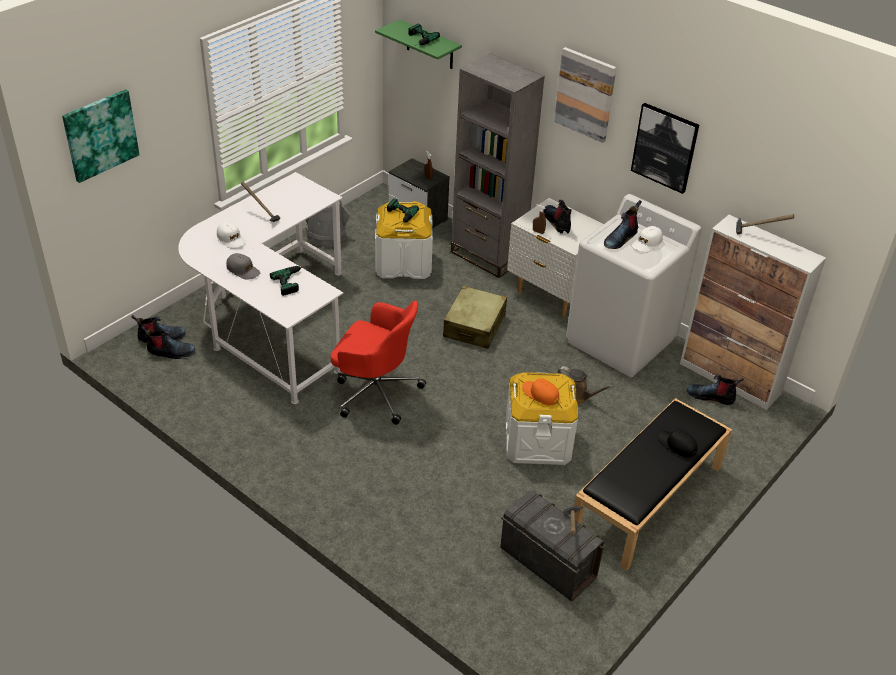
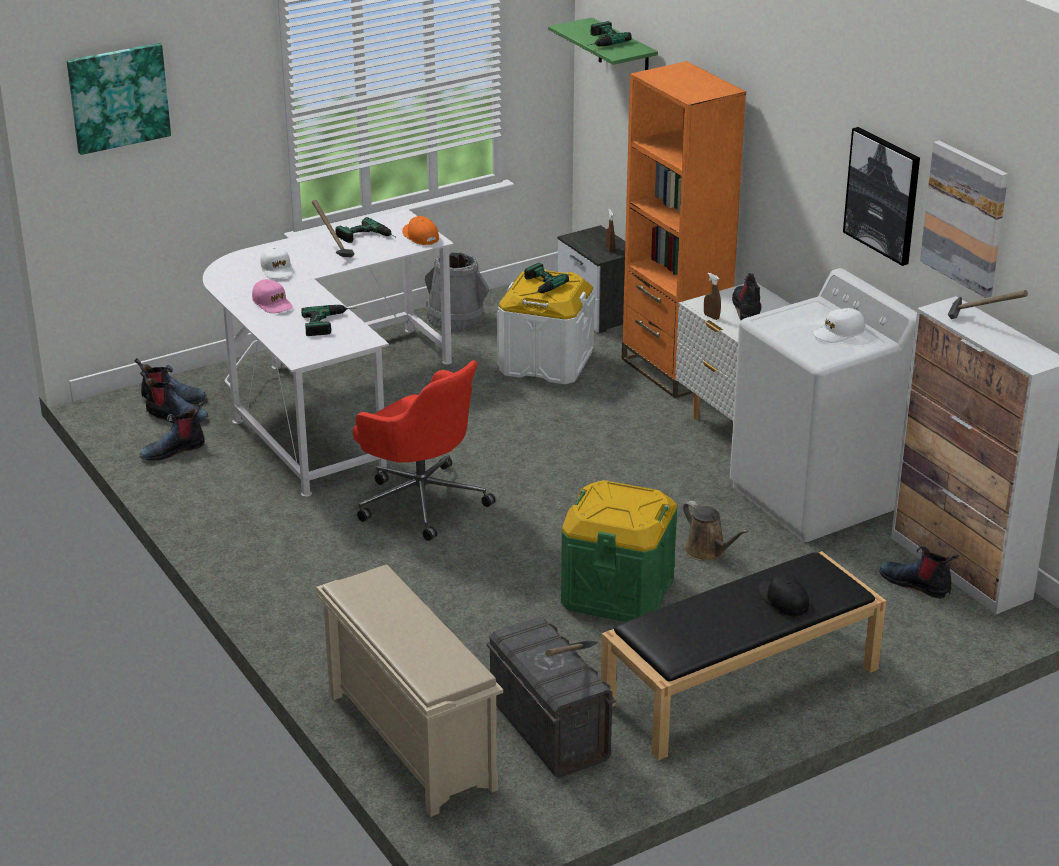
camera: 20 degrees right, 10 degrees down
(243, 270) = (272, 303): grey cap -> pink cap
(281, 201) = (368, 238): none -> power drill
(461, 594) = (408, 740): none -> beige shoe rack
(474, 326) = (605, 448): beige suitcase -> none
(488, 255) = (674, 370): grey bookcase -> orange bookcase
(537, 441) = (617, 593): white storage box -> green storage box
(540, 394) = (611, 507): orange cap -> orange cap (420, 236)
(585, 94) = (792, 118): picture -> picture (965, 218)
(620, 238) = (802, 322): boot -> boot (173, 450)

